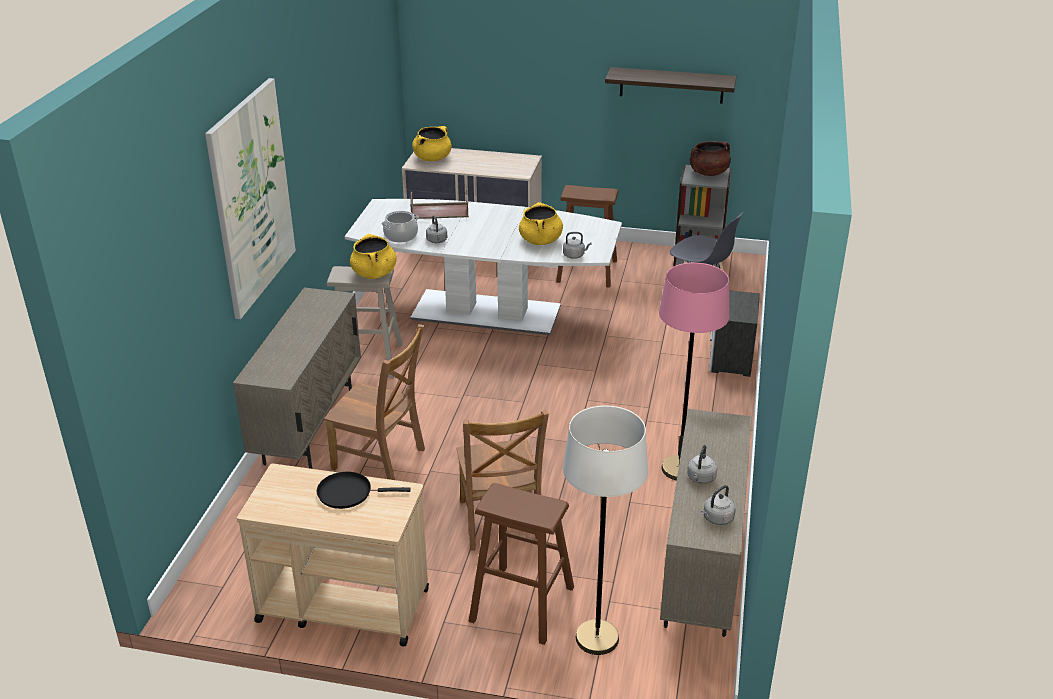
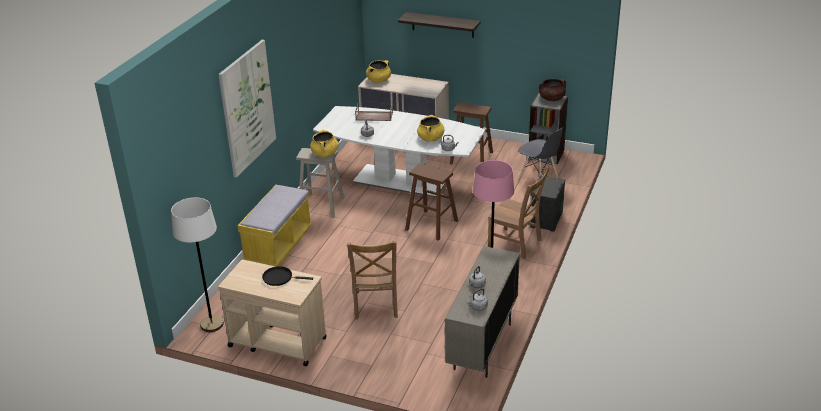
camera: 10 degrees right, 0 degrees up
(310, 431) = (278, 245): beige cabinet -> yellow bench
(382, 460) = (316, 265): brown chair -> brown chair (516, 244)
(401, 236) = (346, 131): cooking pot -> none
(521, 604) = (376, 350): brown stool -> brown stool (431, 225)
(597, 638) = (413, 372): white floor lamp -> white floor lamp (212, 324)
(671, 85) = (529, 42): shelf -> shelf (442, 25)

